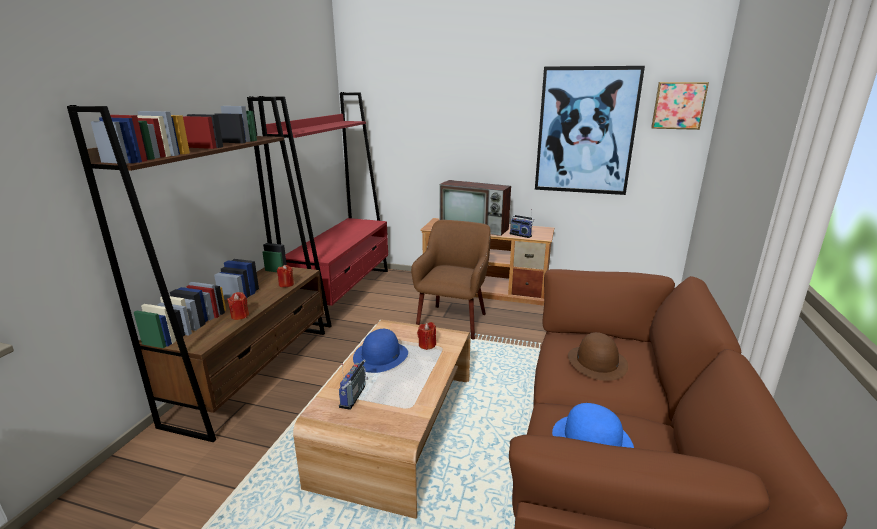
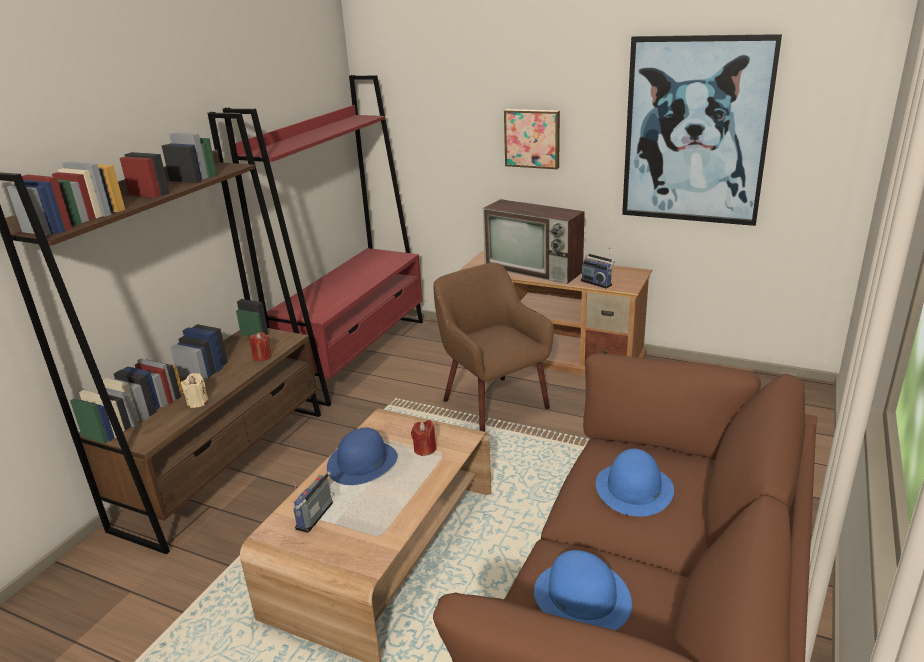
camera: 10 degrees right, 5 degrees up
(240, 316) = (197, 402): red candle -> beige candle
(453, 321) = (493, 404): brown armchair -> brown armchair turned 60 degrees counterclockwise
(597, 362) = (634, 488): brown hat -> blue hat
(678, 105) = (835, 94): picture -> picture (532, 138)

